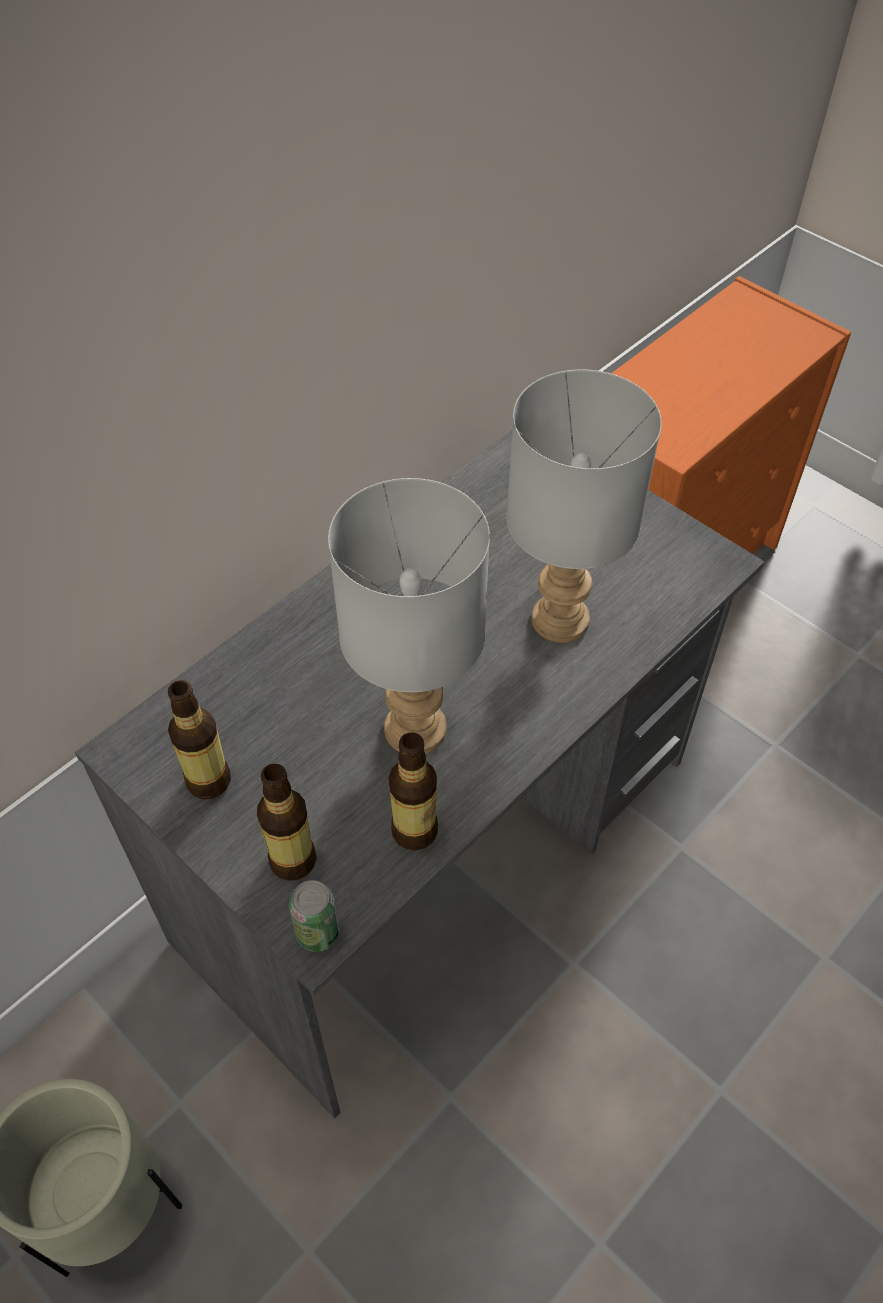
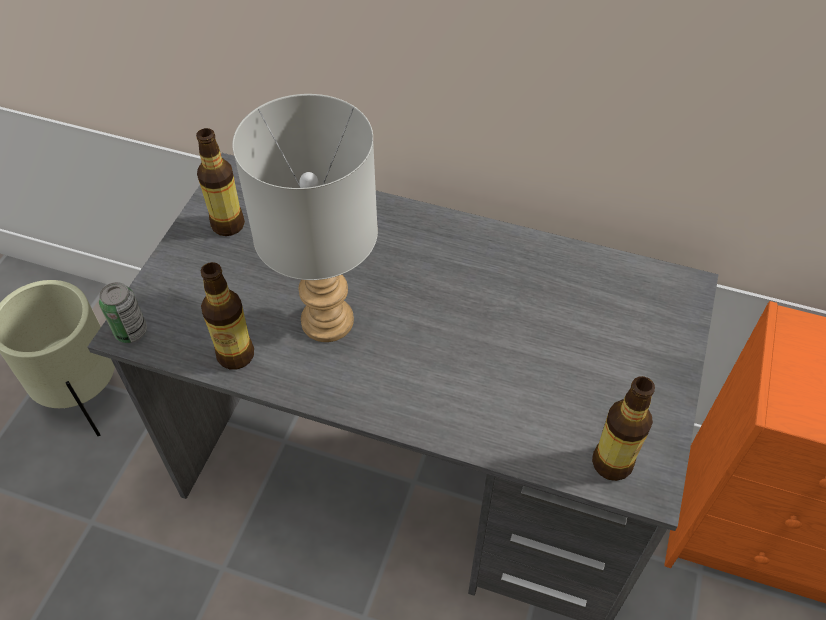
camera: 65 degrees right, 0 degrees up
(293, 860) = (183, 295): bottle -> bottle (612, 463)
(559, 622) = (490, 378): grey table lamp -> none

